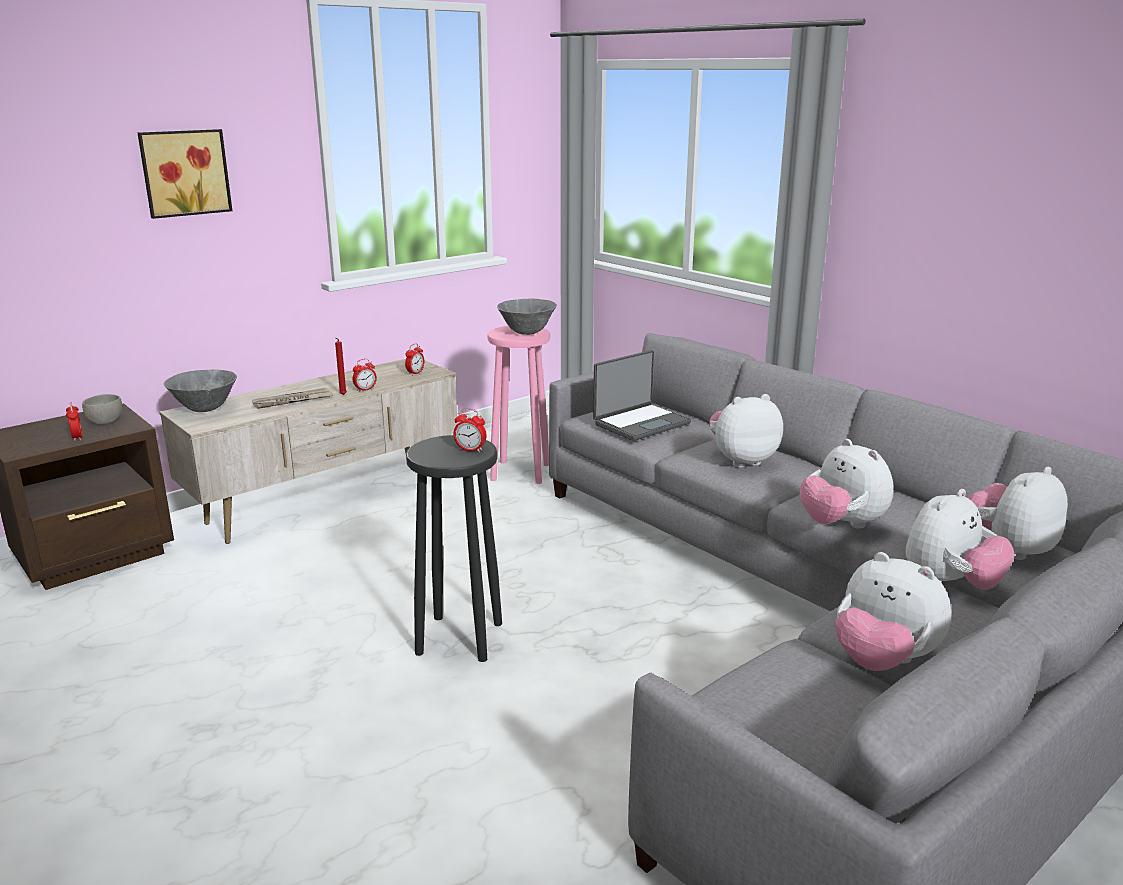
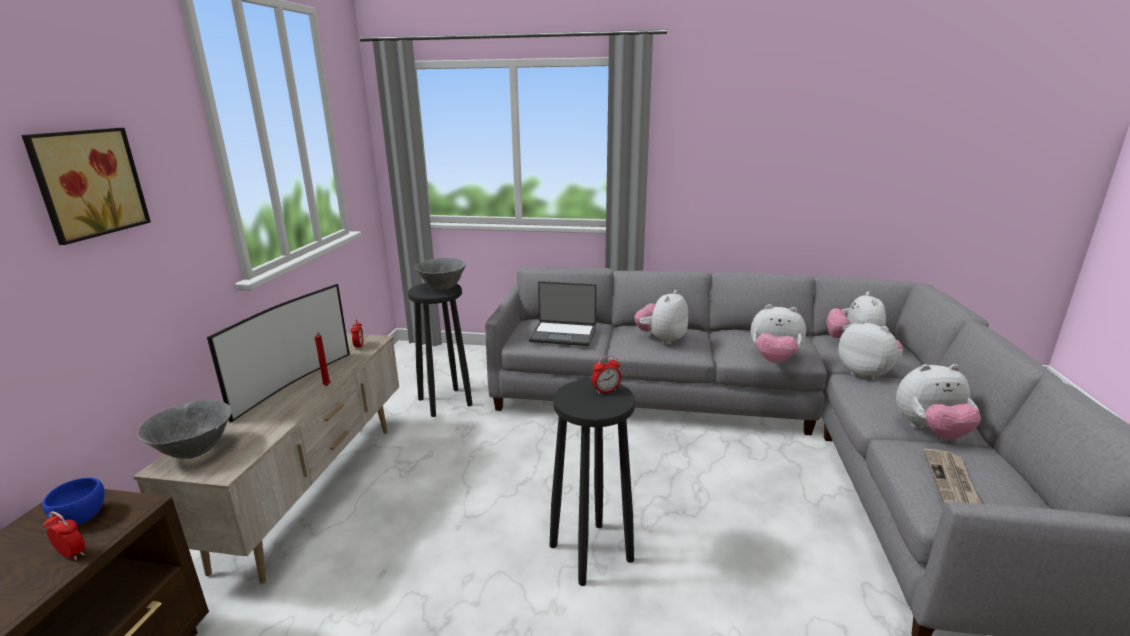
camera: 40 degrees left, 0 degrees up
(104, 421) = (80, 517): grey bowl -> blue bowl
(292, 401) = (284, 408): newspaper -> newspaper (951, 481)
(324, 386) = (291, 383): none -> television
(365, 389) = (339, 374): alarm clock -> none
(521, 472) = (446, 402): pink stool -> black stool
(640, 423) = (563, 334): laptop -> laptop turned 90 degrees clockwise
(950, 584) = (866, 374): plush toy -> plush toy turned 45 degrees counterclockwise

